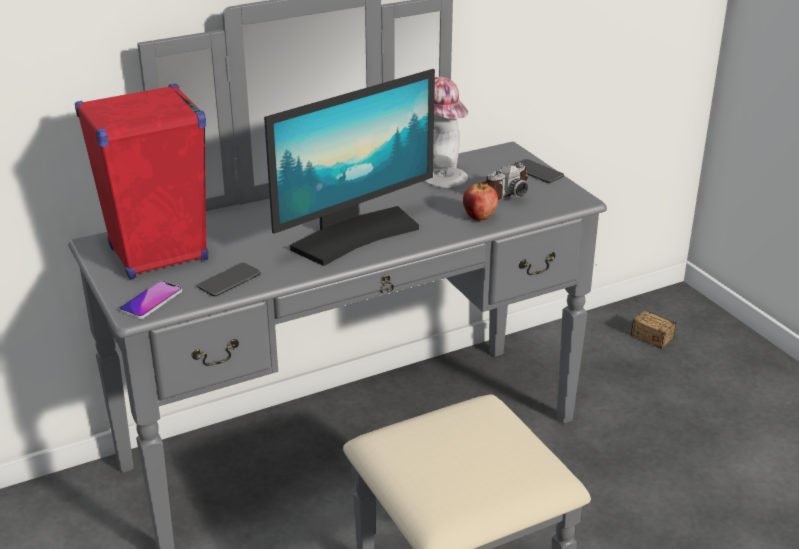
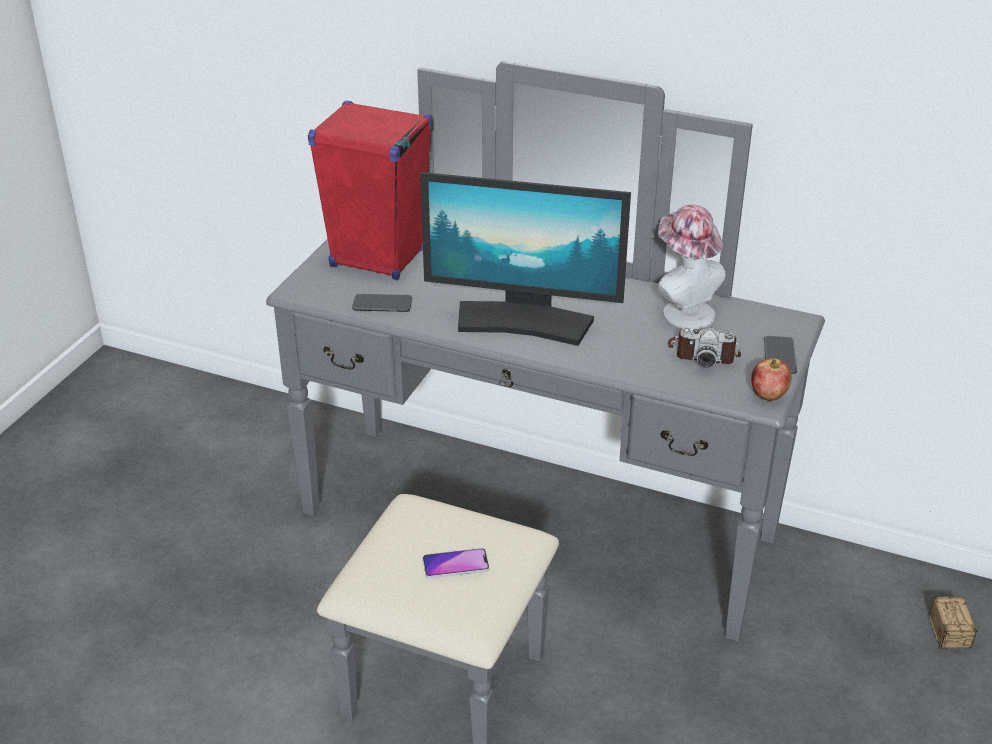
camera: 50 degrees right, 5 degrees up
(151, 301) = (315, 289): phone -> phone (455, 564)
(479, 217) = (644, 365): apple -> apple (768, 395)

